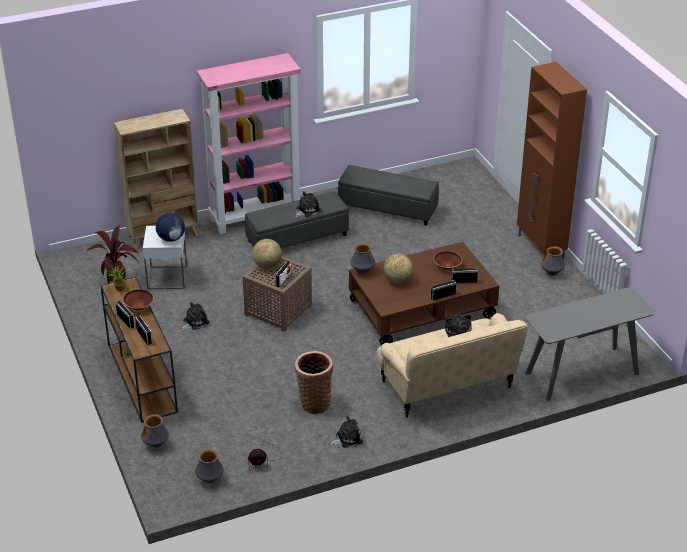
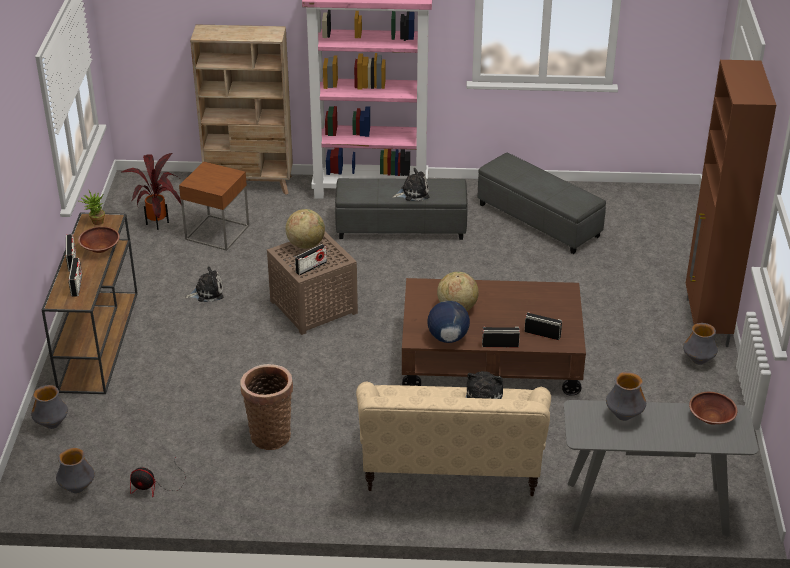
camera: 25 degrees right, 0 degrees up
(167, 277) = (217, 232): white side table -> brown side table
(171, 239) = (218, 183): globe -> globe (447, 338)
(347, 438) = (276, 492): plush toy -> none
(362, 271) = (421, 284): vase -> vase (624, 416)
(447, 266) = (534, 308): brown bowl -> brown bowl (711, 418)

